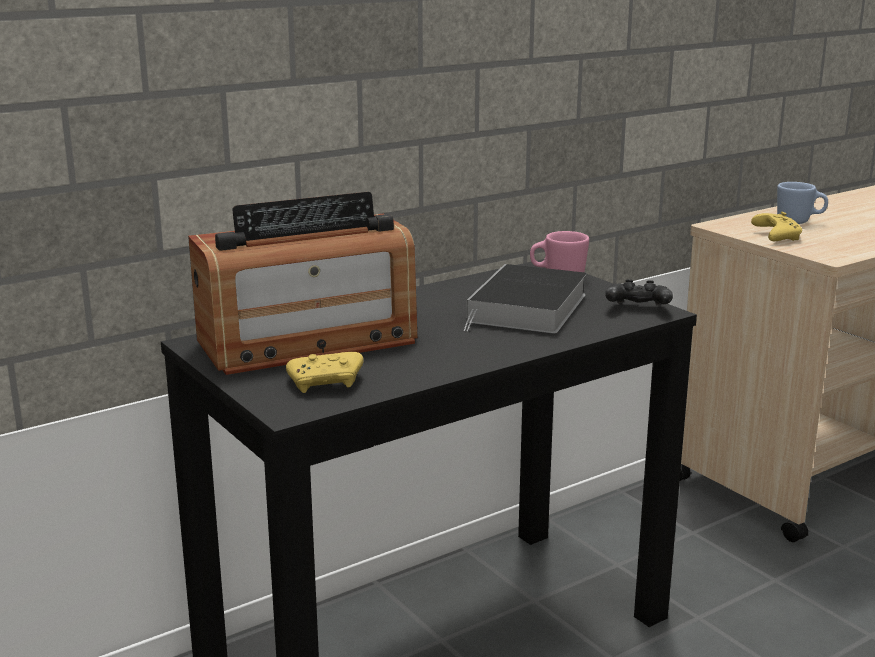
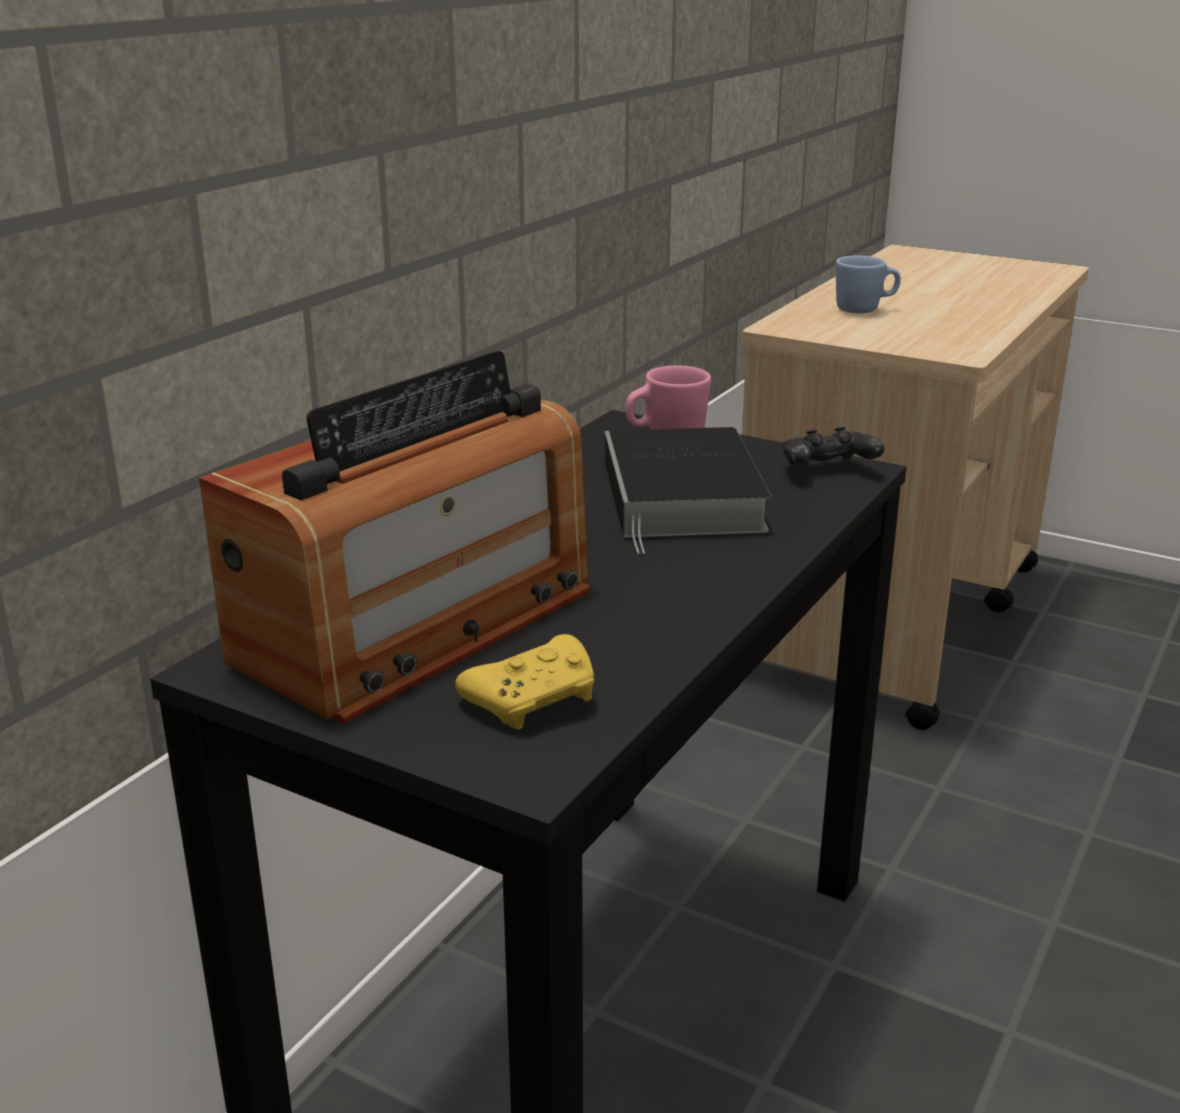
camera: 25 degrees left, 5 degrees up
(775, 236) = (864, 334): yellow game controller -> none

